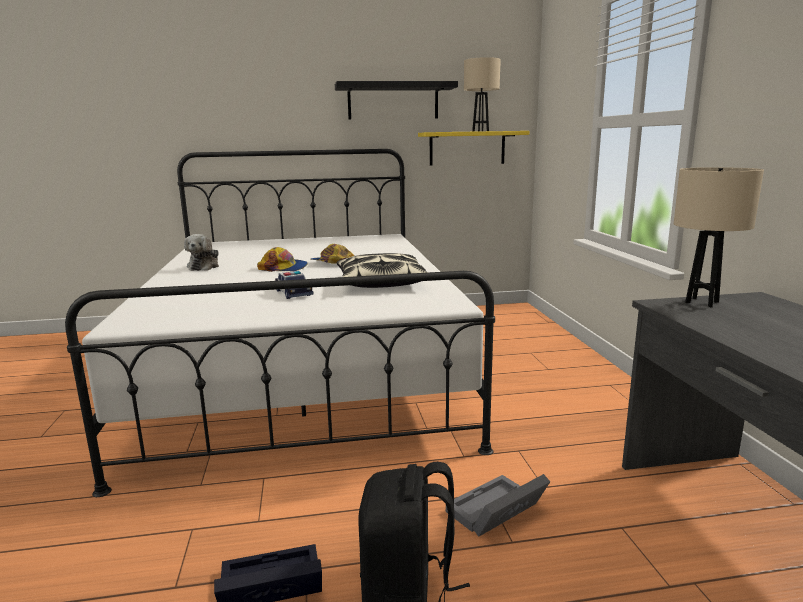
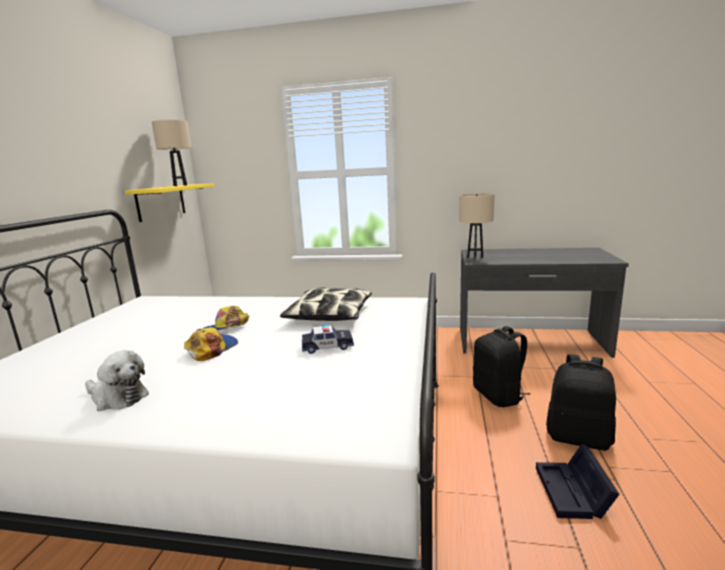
camera: 70 degrees left, 0 degrees up
(393, 101) = (97, 158): black shelf -> none
(495, 513) = (499, 396): grey storage box -> black backpack

